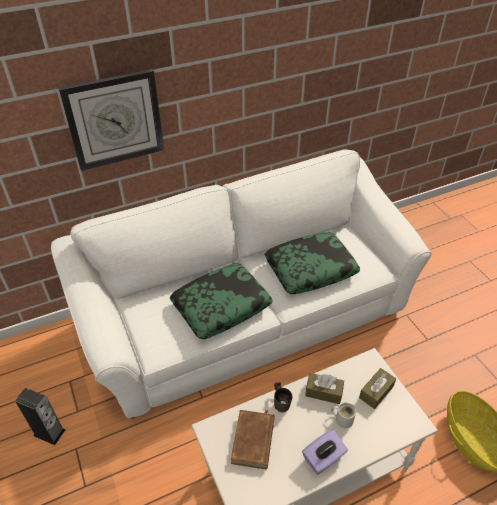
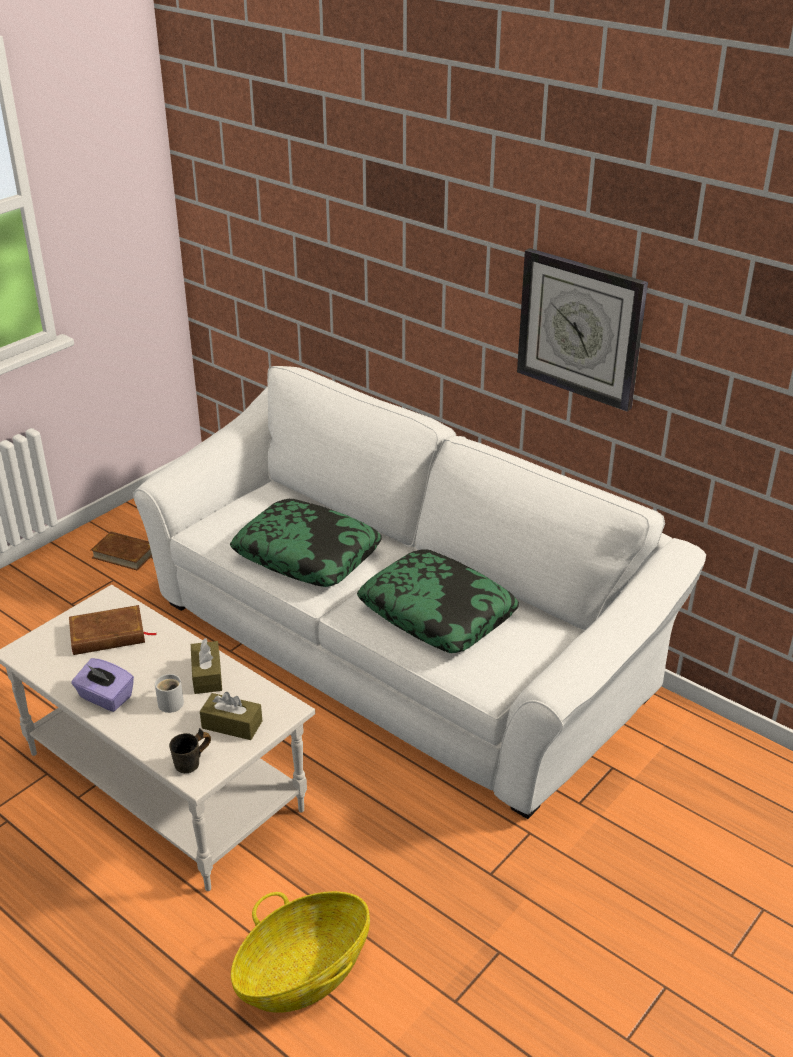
camera: 65 degrees right, 10 degrees down
(49, 432) = (124, 554): speaker -> brown book
(114, 120) = (370, 264): wall clock -> wall clock (580, 328)
(282, 402) = (174, 643): grey mug -> grey mug (194, 764)

